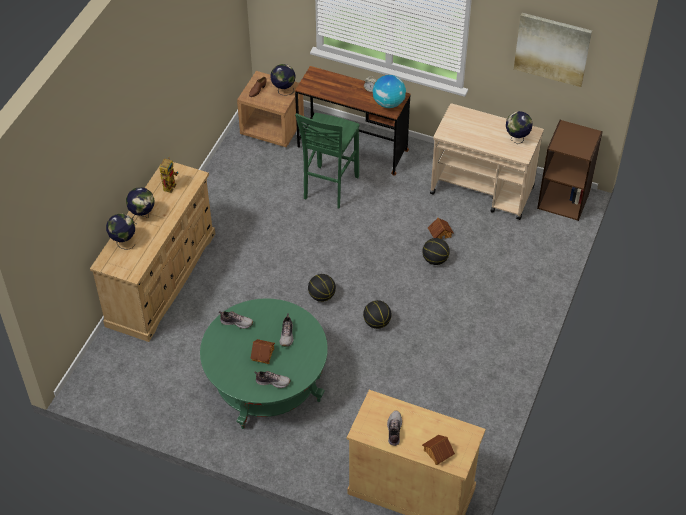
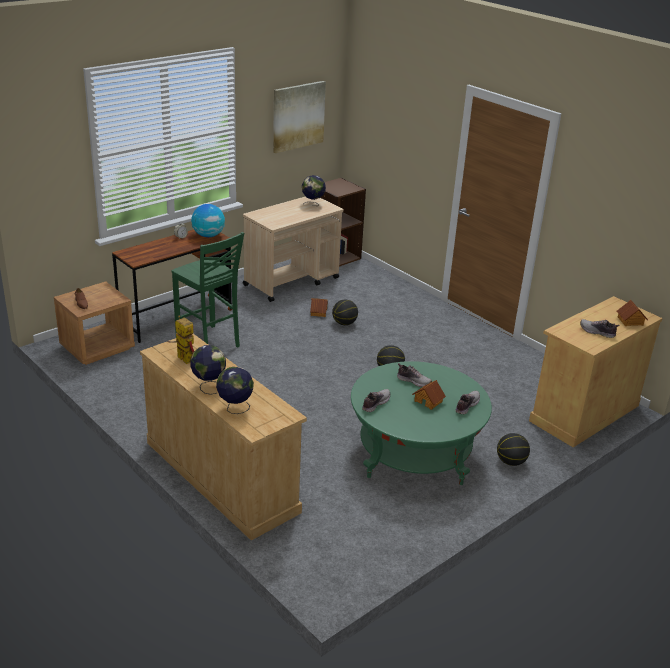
camera: 65 degrees left, 20 degrees down
(283, 90) = (101, 292): globe -> none
(322, 296) = (334, 388): basketball -> basketball (510, 462)

